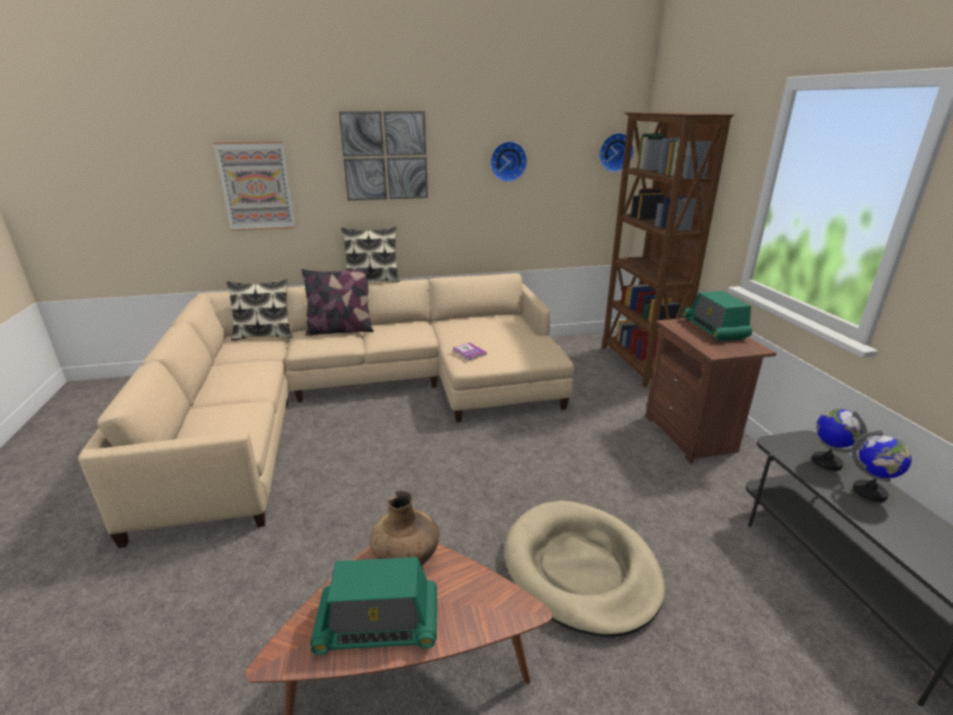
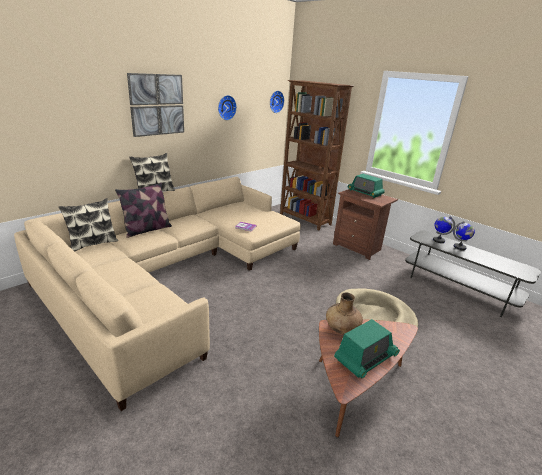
camera: 35 degrees left, 0 degrees up
(256, 186) = (66, 129): picture -> none

